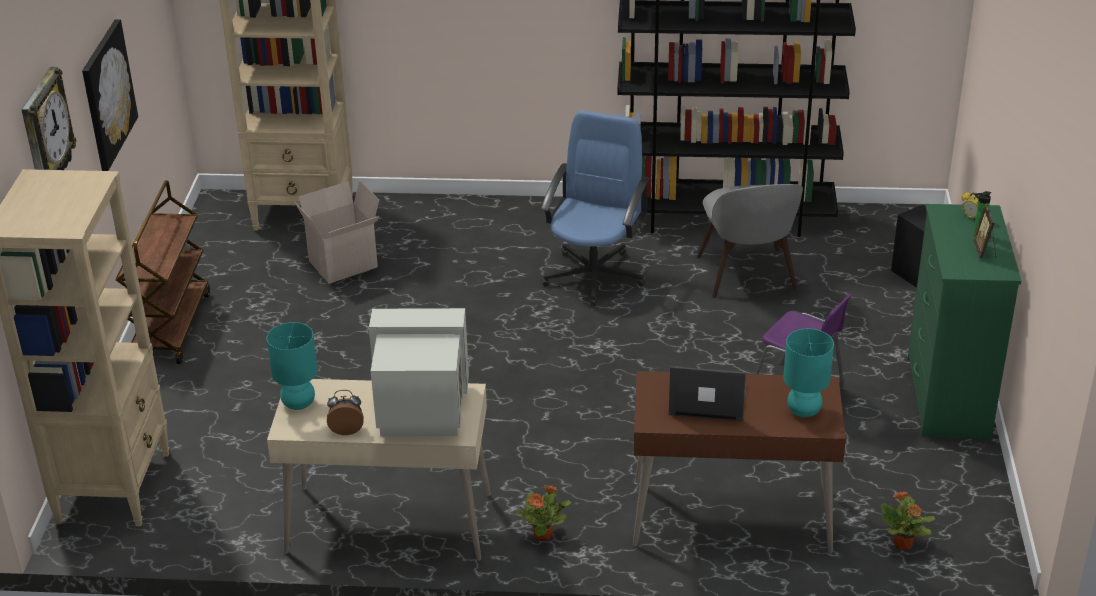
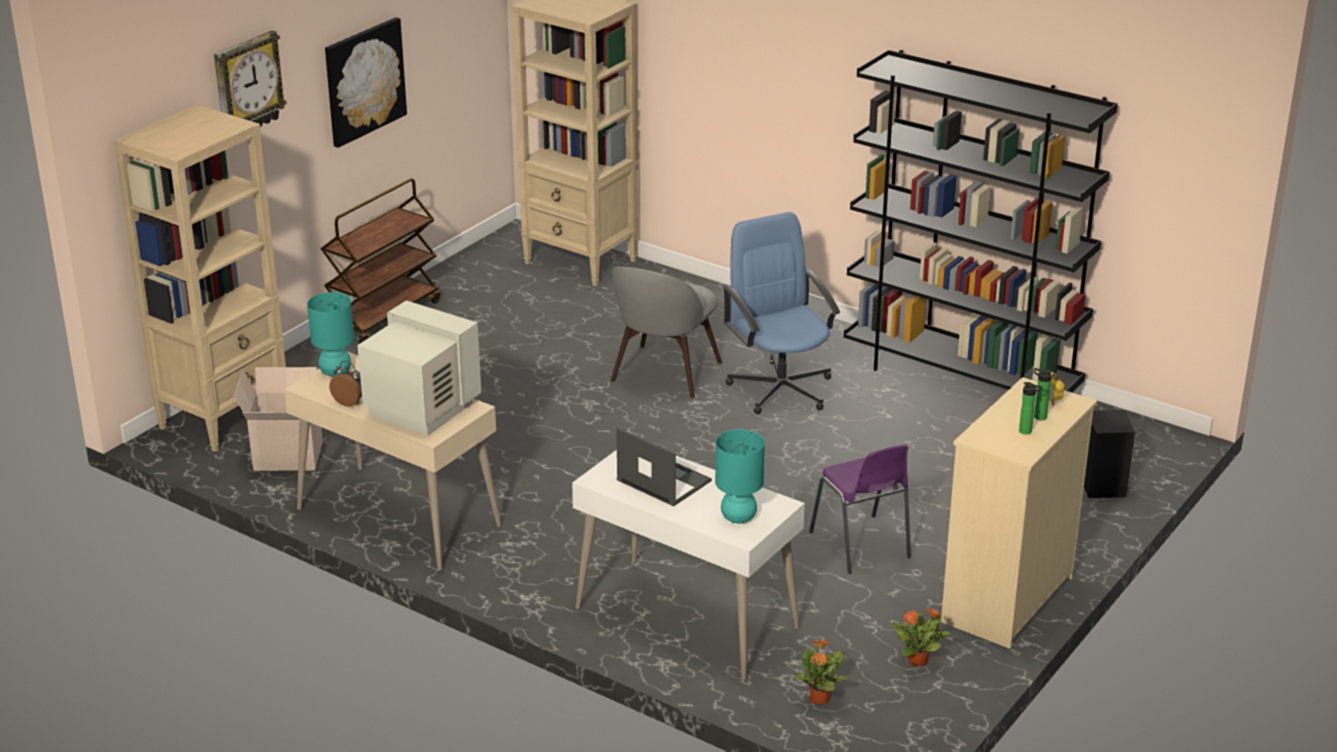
camera: 30 degrees right, 5 degrees down
(343, 266) = (569, 313): cardboard box -> cardboard box (286, 457)
(543, 535) = (511, 572): potted plant -> potted plant (918, 661)
(595, 275) = (781, 388): blue office chair -> blue office chair turned 75 degrees counterclockwise
(731, 517) = (686, 619): brown desk -> white desk
(747, 276) = (926, 434): grey chair -> grey chair (664, 374)
(947, 398) = (1006, 600): green dresser -> beige dresser
(984, 251) = (1027, 432): picture frame -> bottle

